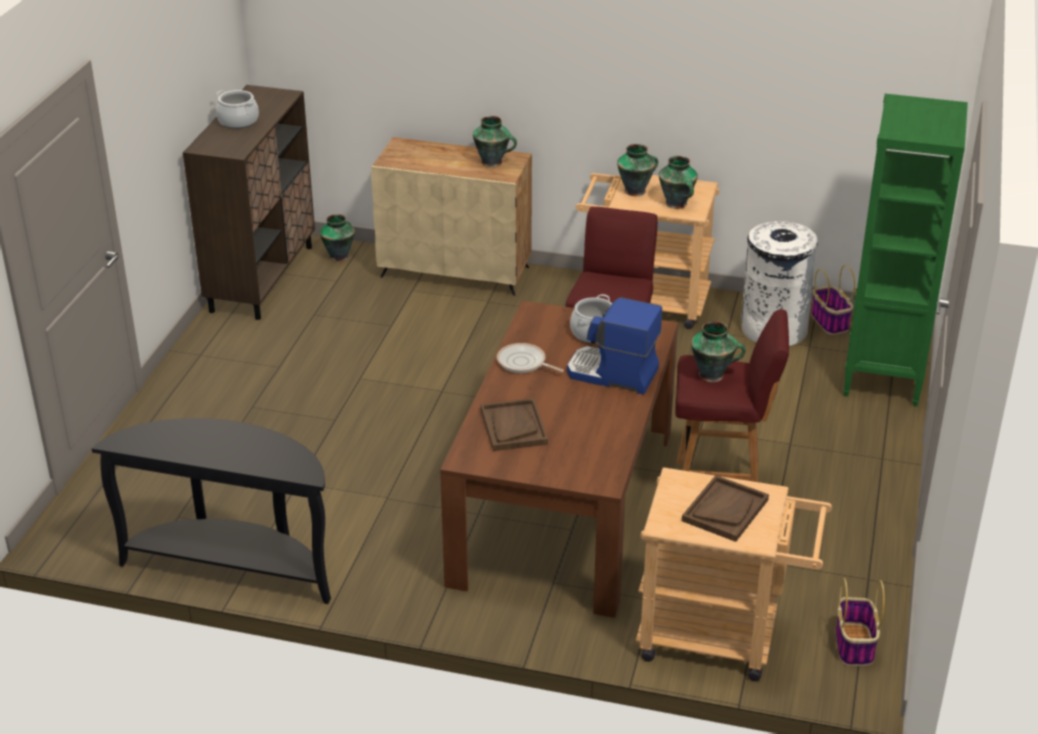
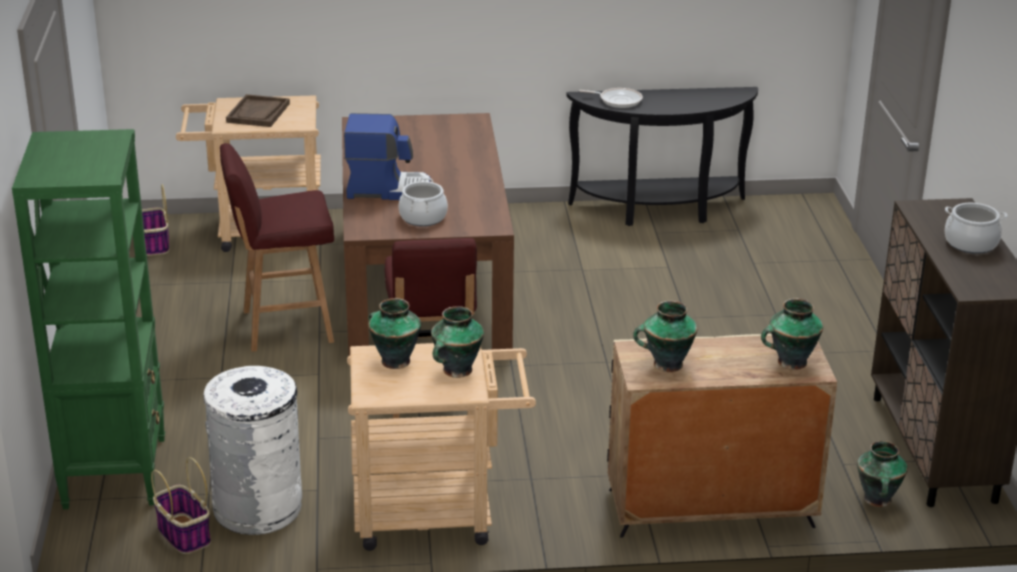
camera: 160 degrees right, 5 degrees down
(513, 426) = (451, 143): brown tray -> none
(523, 363) = (473, 185): frying pan -> frying pan (618, 100)
(712, 375) = (294, 206): vase -> vase (790, 362)

